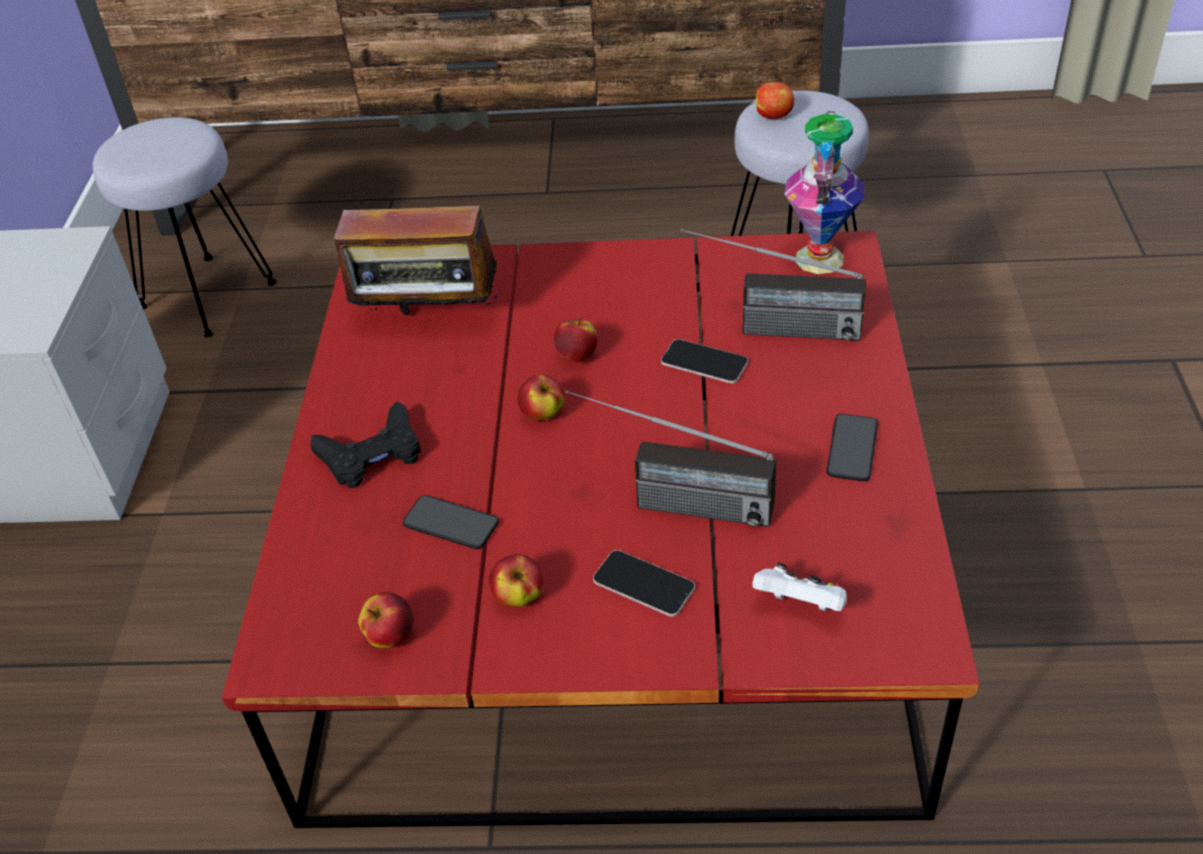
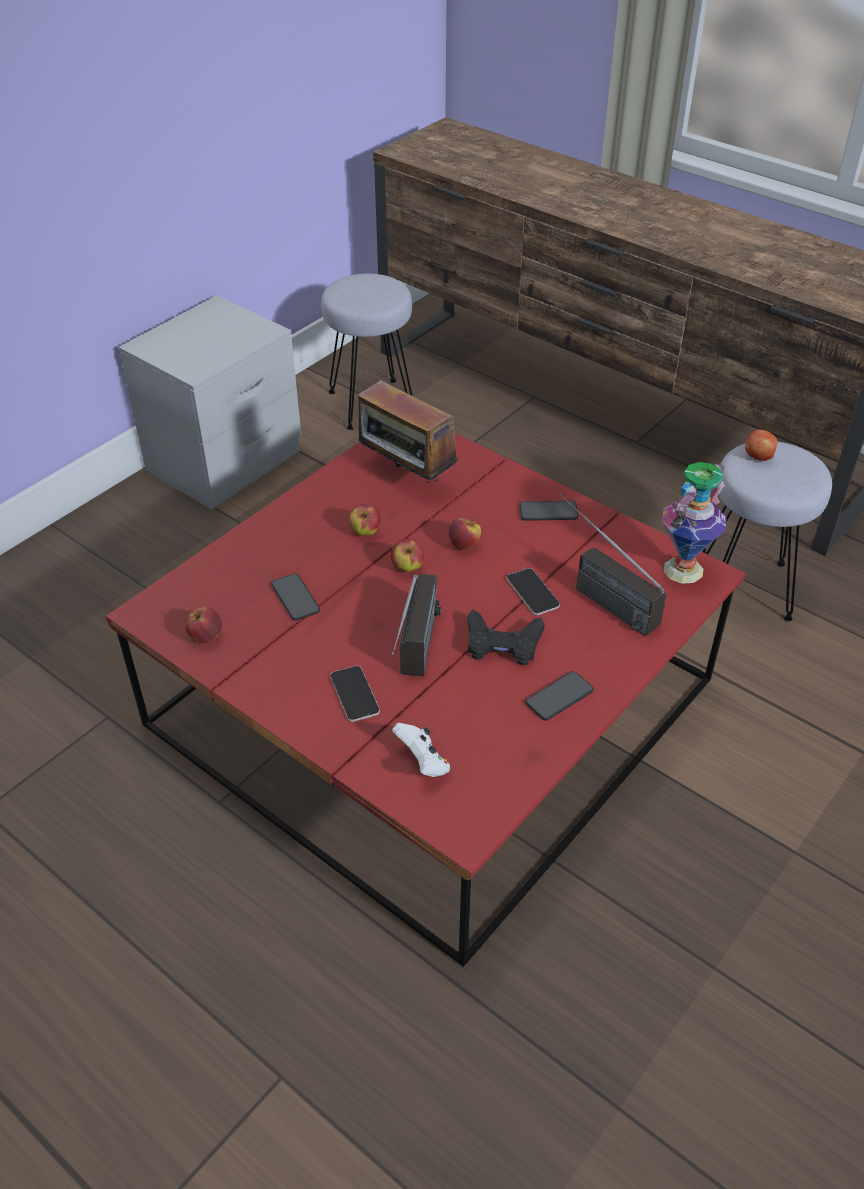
camera: 35 degrees right, 0 degrees up
(372, 454) = (297, 536): black game controller -> black game controller (502, 643)
(518, 597) = (285, 658): apple -> apple (365, 532)
(626, 274) = (548, 512): none -> phone
(669, 503) = (418, 660): radio -> radio turned 135 degrees counterclockwise

